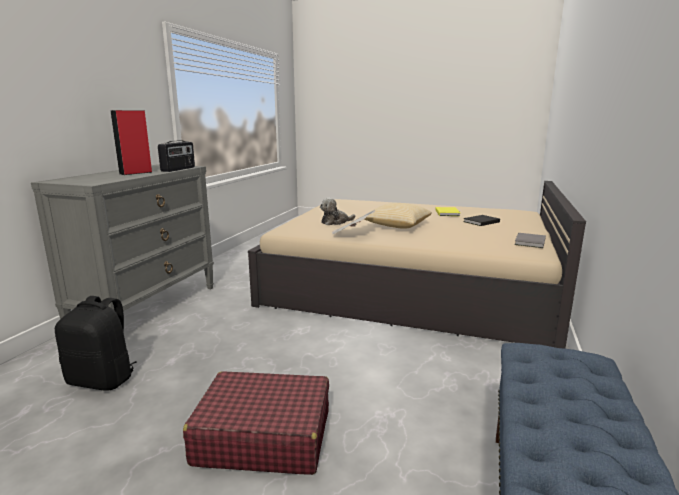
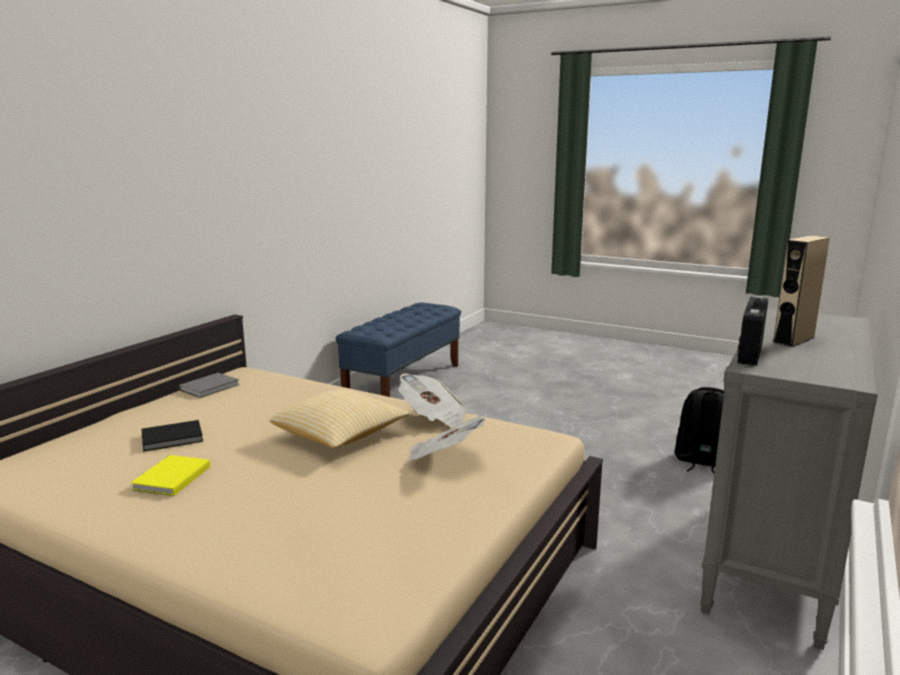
camera: 170 degrees left, 0 degrees up
(136, 173) = (793, 340): red speaker -> beige speaker
(263, 436) = (540, 420): red suitcase -> none
(335, 222) = (443, 458): plush toy -> newspaper

